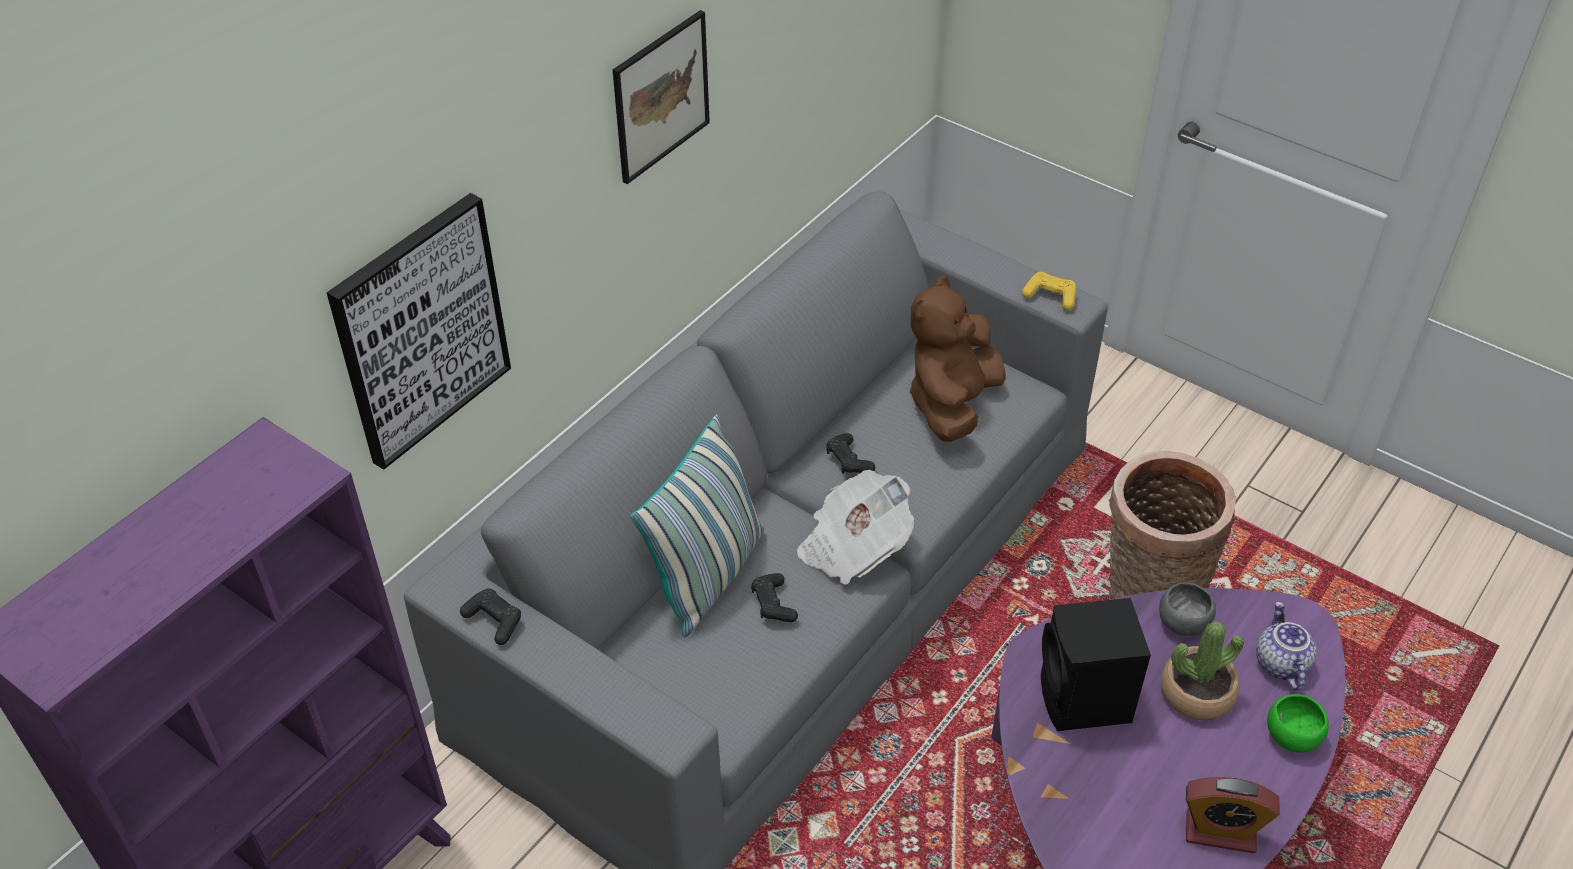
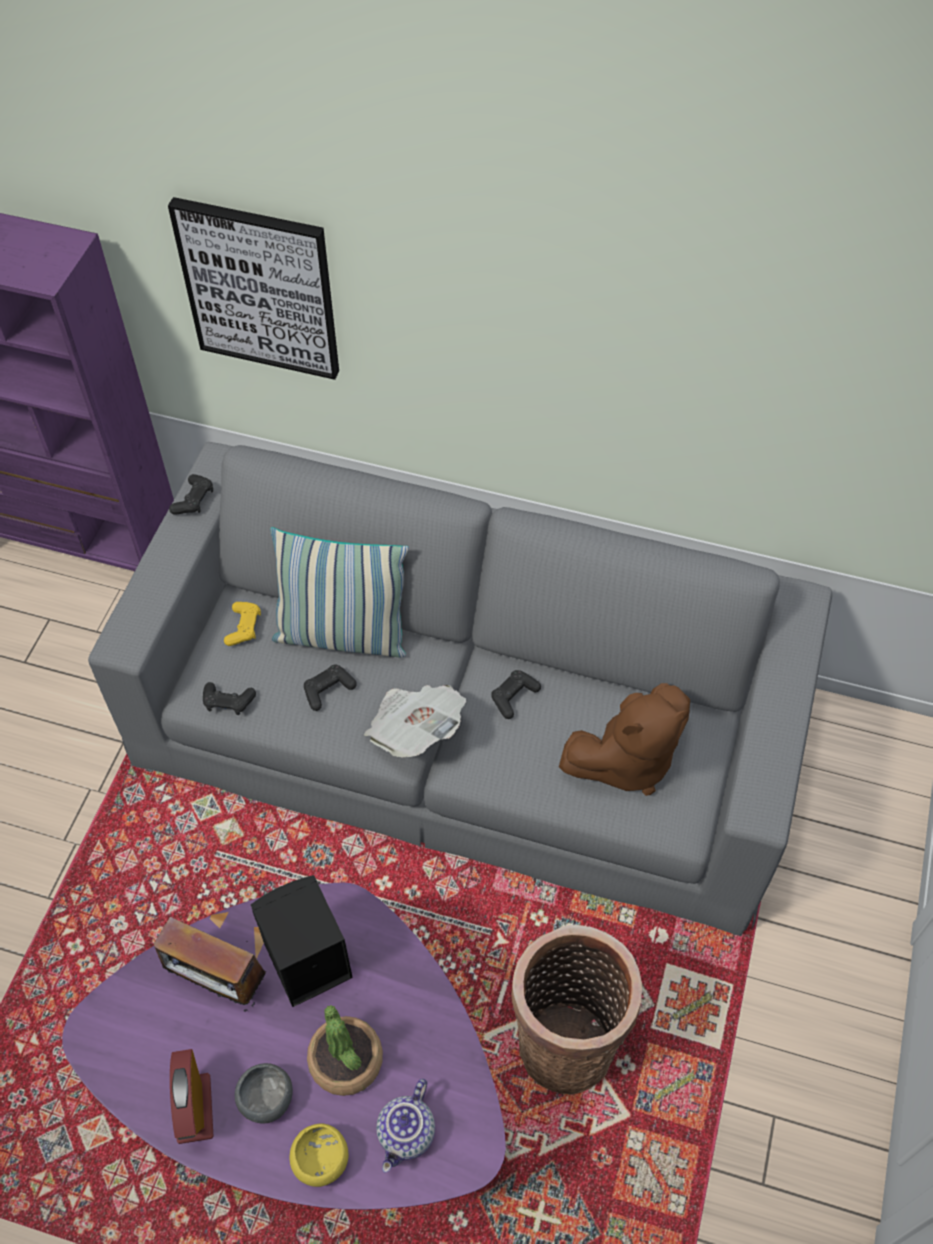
camera: 70 degrees right, 10 degrees up
(661, 96) = (564, 307): picture -> none
(746, 698) = (228, 702): none -> black game controller
(952, 404) = (626, 760): brown plush toy -> brown plush toy turned 150 degrees clockwise
(1050, 296) = (760, 787): yellow game controller -> yellow game controller (243, 627)
(1086, 782) = (217, 981): none -> radio
(1184, 622) = (428, 1033): grey bowl -> grey bowl (267, 1100)
(1279, 663) = (407, 1134): teapot -> teapot turned 135 degrees clockwise
(1292, 735) = (322, 1160): green bowl -> yellow bowl

